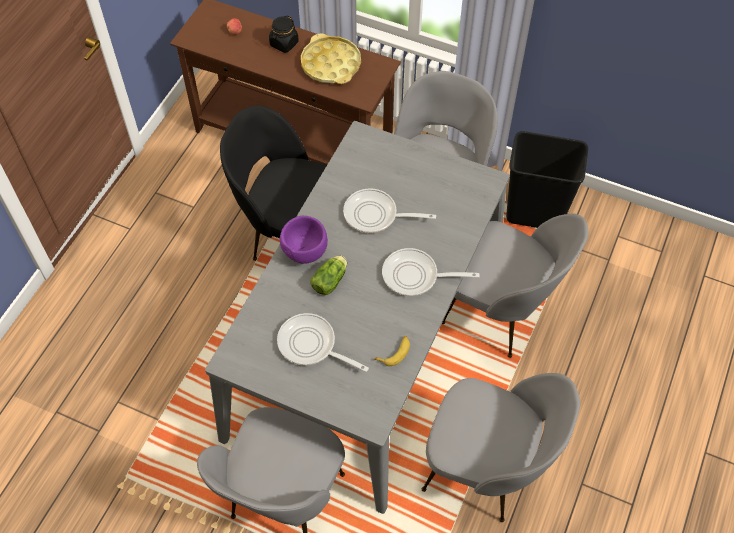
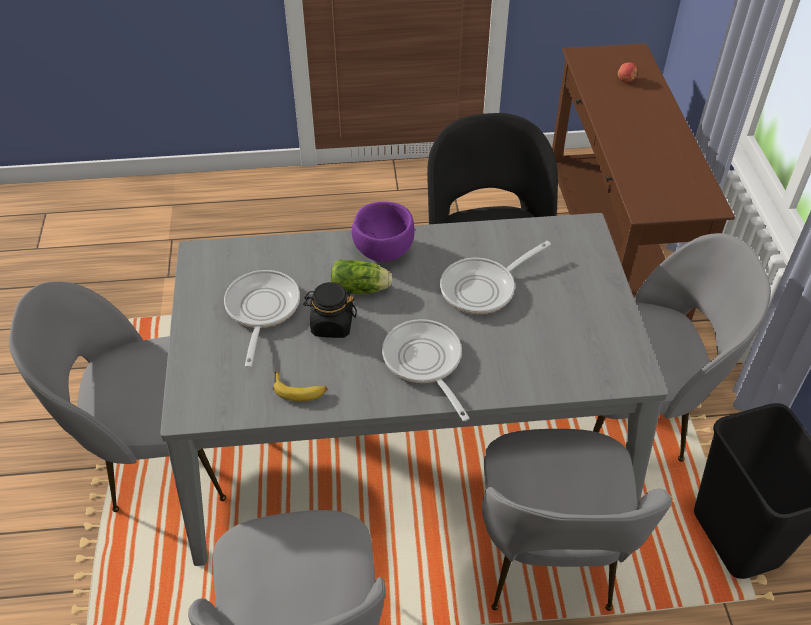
camera: 60 degrees right, 10 degrees down
(284, 44) = (650, 118): black jar -> black jar (331, 325)
(331, 64) = (663, 163): yellow tray -> none
(375, 215) = (483, 288): frying pan -> frying pan turned 105 degrees counterclockwise

